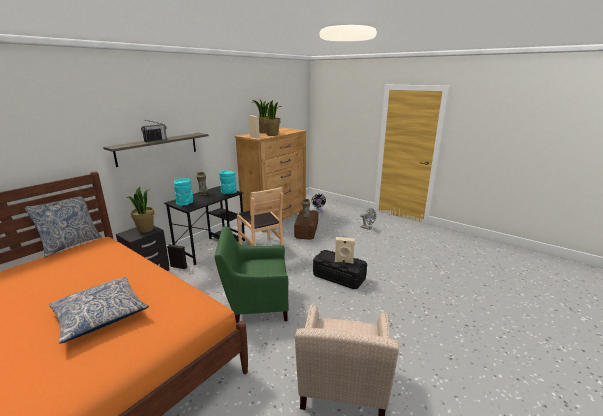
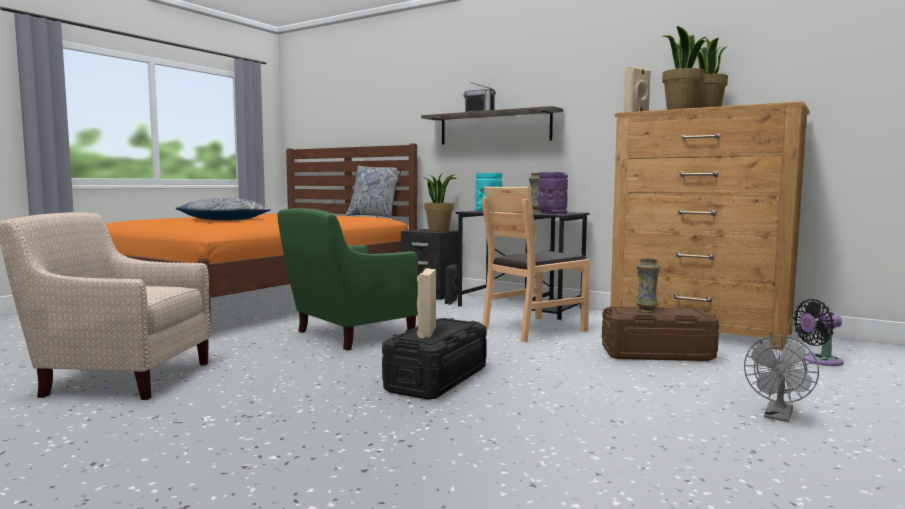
camera: 85 degrees right, 15 degrees down
(228, 193) = (552, 213): turquoise vase -> purple vase
(256, 304) = (348, 335): green armchair -> green armchair turned 120 degrees counterclockwise

